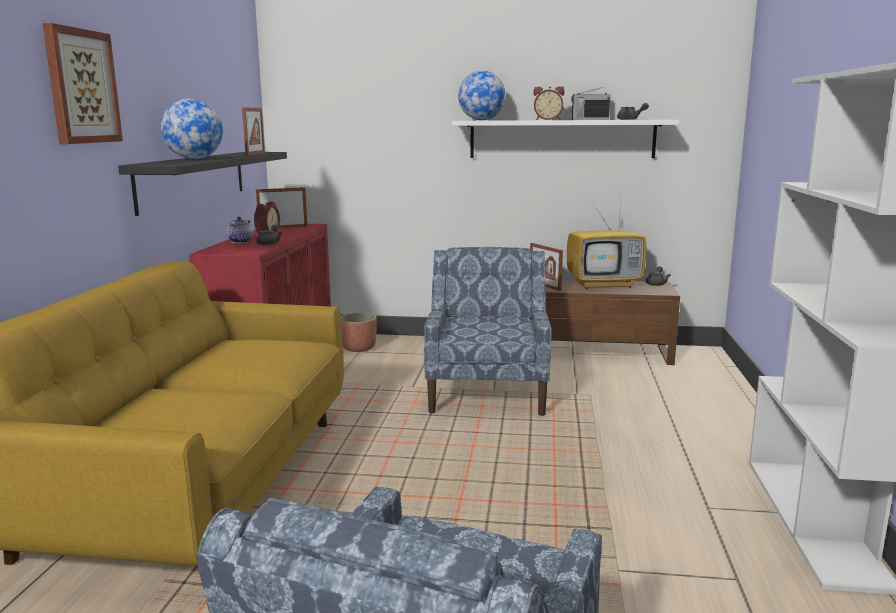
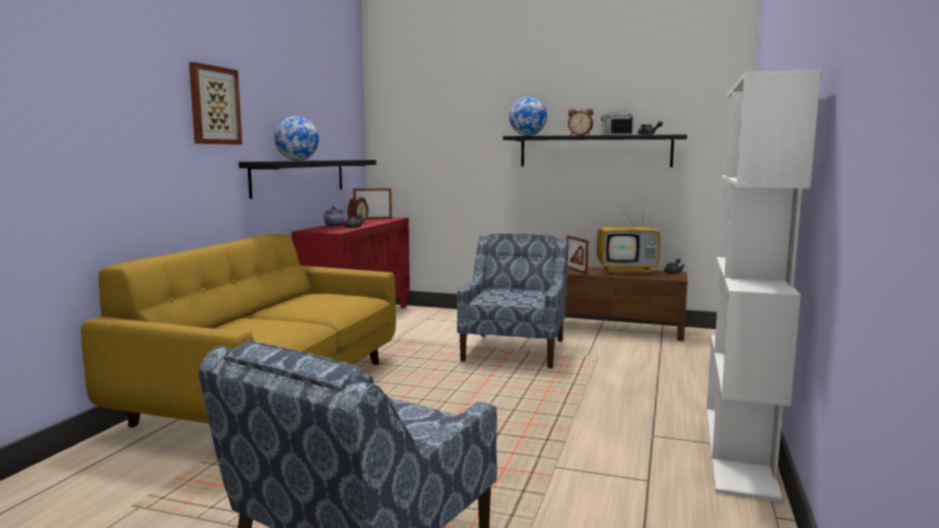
camera: 10 degrees right, 5 degrees down
(255, 154) = (348, 159): picture frame -> none
(359, 348) = (426, 316): planter -> none
(561, 139) = (594, 151): white shelf -> black shelf

